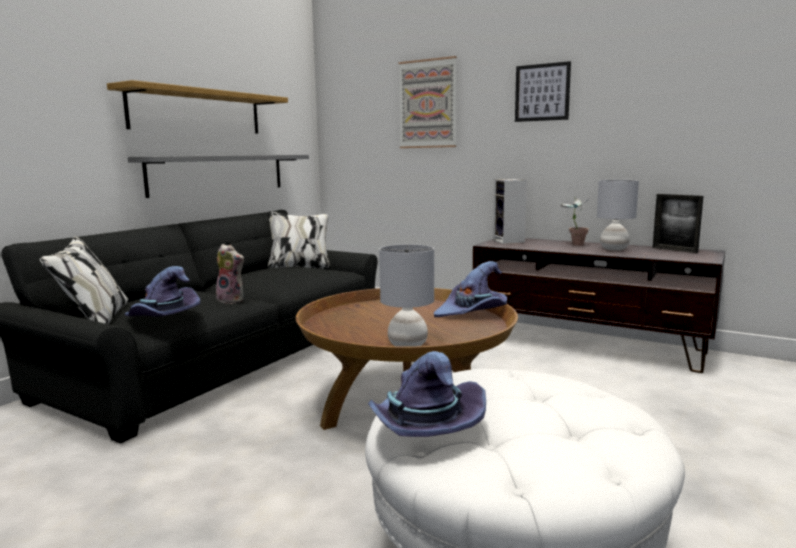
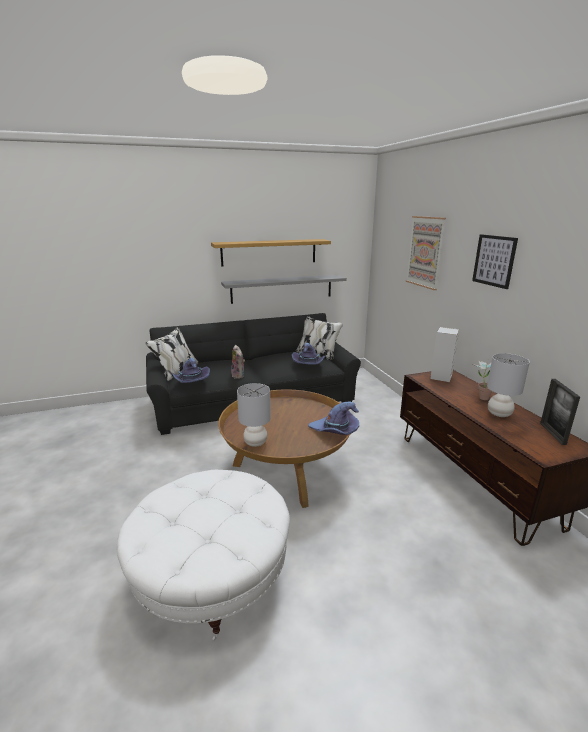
camera: 40 degrees right, 10 degrees up
(423, 428) = (161, 498): purple hat -> purple hat (308, 364)

